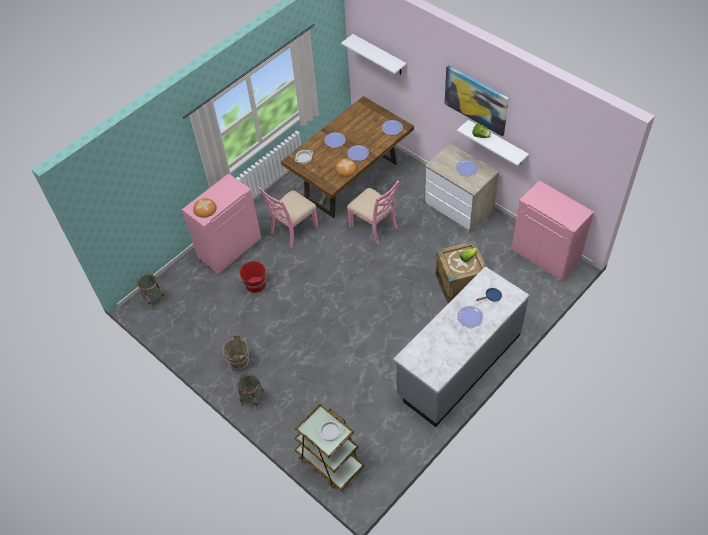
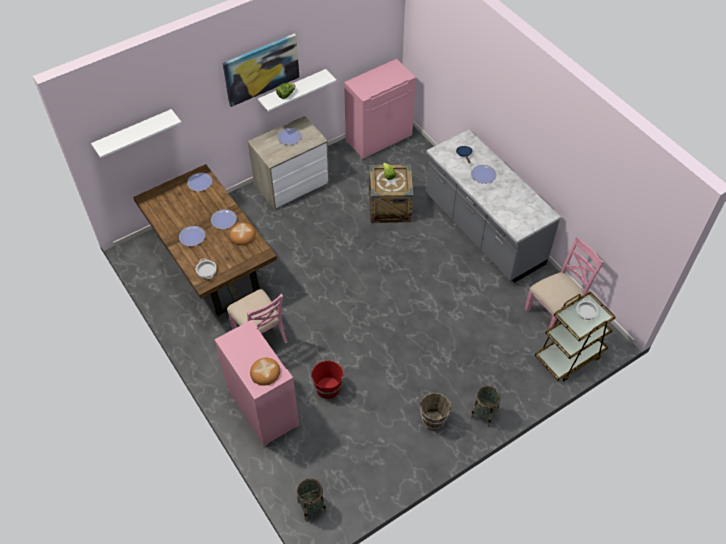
camera: 80 degrees left, 0 degrees up
(374, 226) = (288, 259): pink chair -> pink chair (554, 311)

